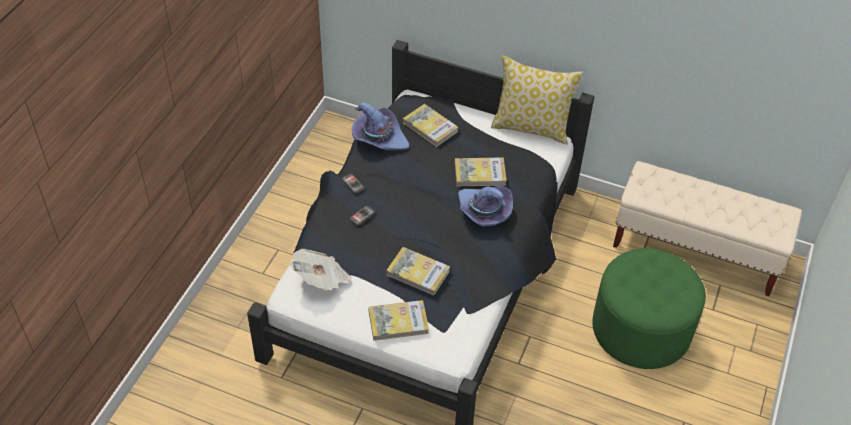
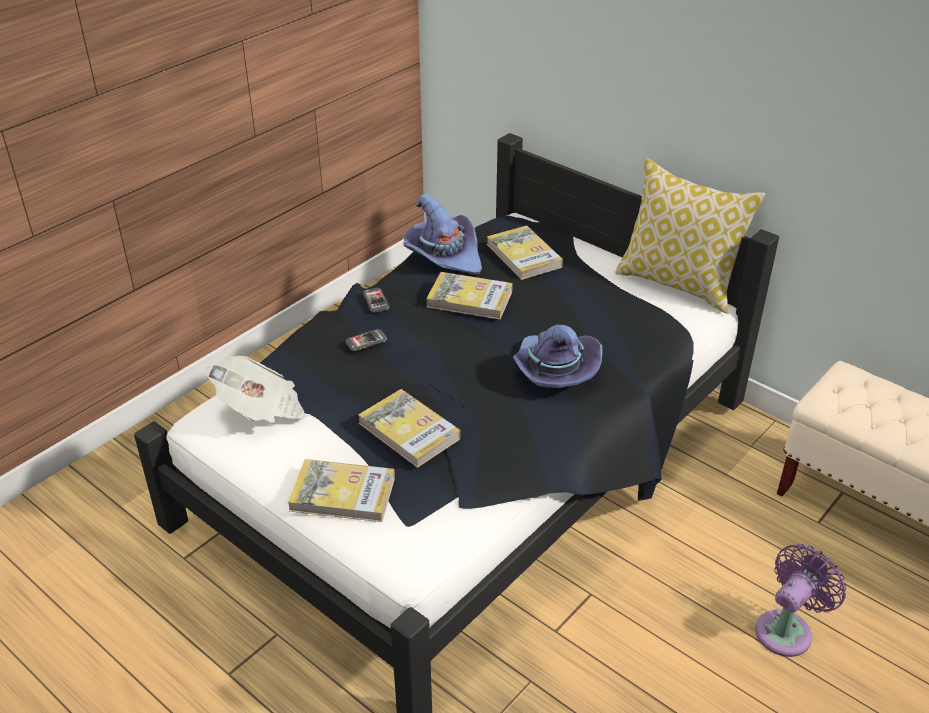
camera: 20 degrees right, 10 degrees down
(480, 174) = (571, 323): book -> book (469, 299)
(641, 329) = (787, 629): green ottoman -> purple fan

